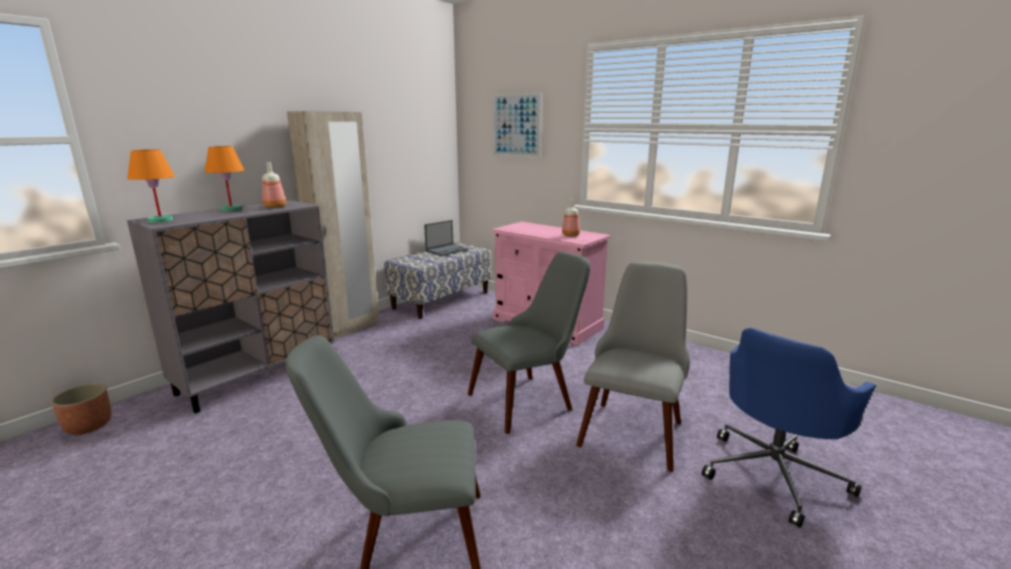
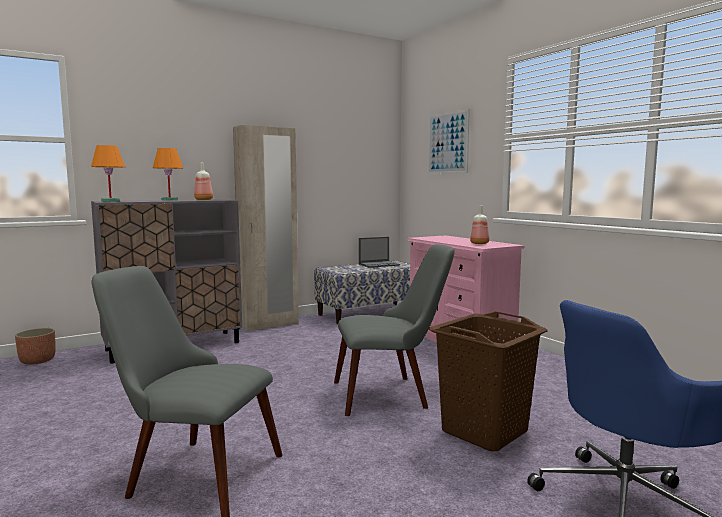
camera: 20 degrees right, 10 degrees down
(634, 425) = (485, 431): grey chair -> brown laundry basket

